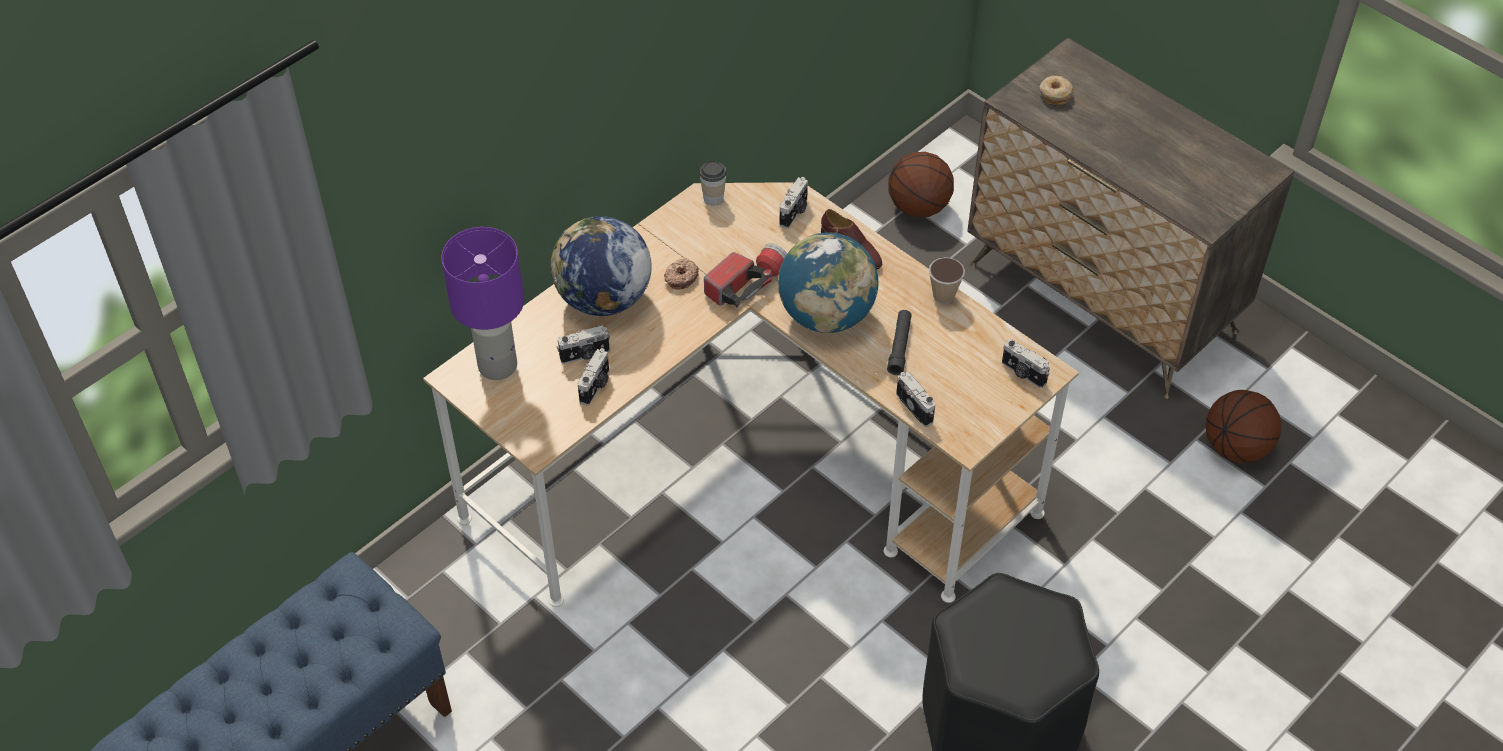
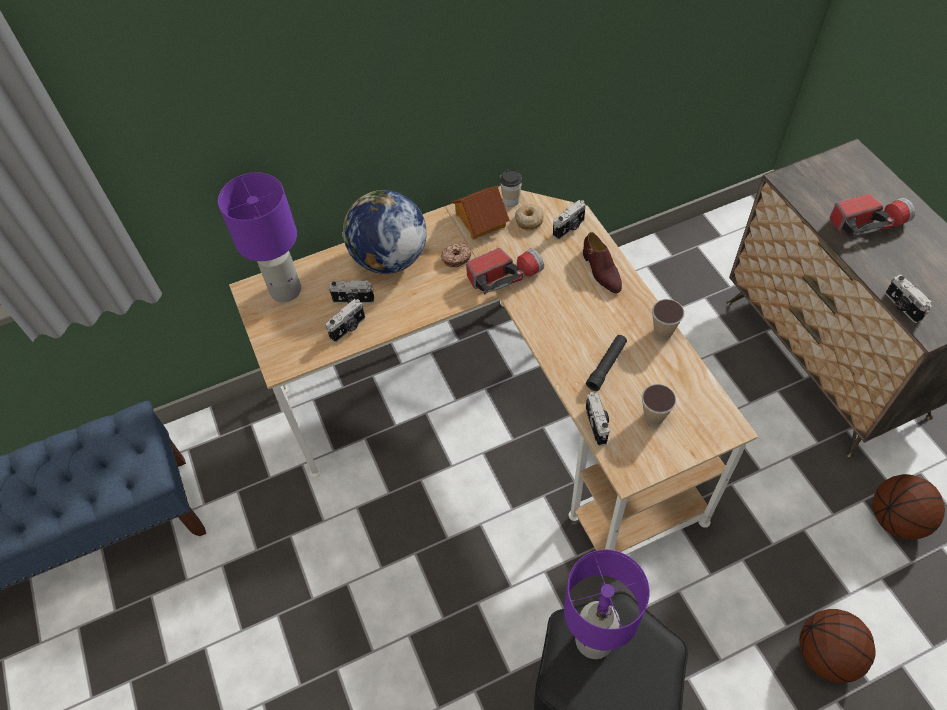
camera: 25 degrees right, 5 degrees up
(688, 229) = (480, 220): none -> toy house
(826, 315) = (557, 320): globe -> none
(919, 207) = (704, 249): basketball -> basketball (827, 654)
(969, 383) = (653, 417): none -> cup
(988, 625) = (595, 640): none -> purple table lamp
(1023, 373) = (705, 422): camera -> camera (902, 307)
(1055, 94) = (827, 183): donut -> donut (529, 220)
(1110, 128) = (868, 223): none -> flashlight

